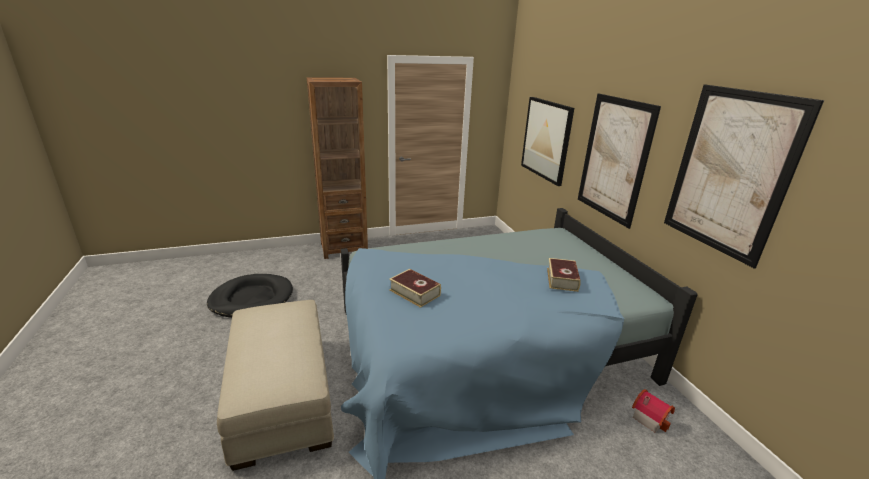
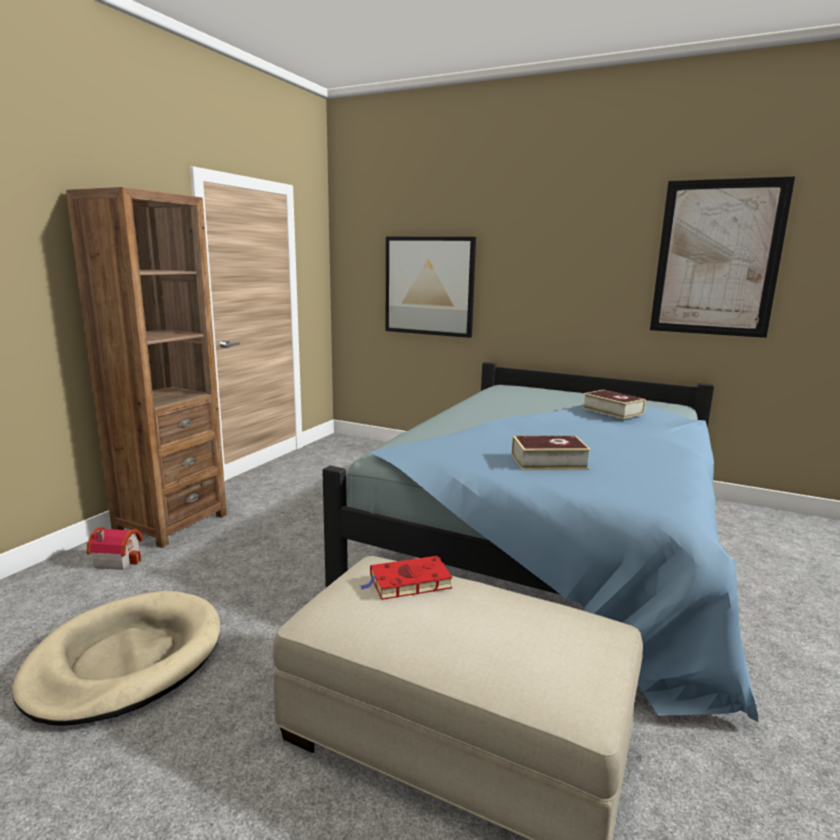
camera: 45 degrees left, 10 degrees down
(252, 299) = (125, 660): black dog bed -> beige dog bed
(292, 318) = (408, 582): none -> red book
(614, 159) = (558, 282): picture -> none
(649, 417) = (732, 523): toy house -> toy house (118, 559)

